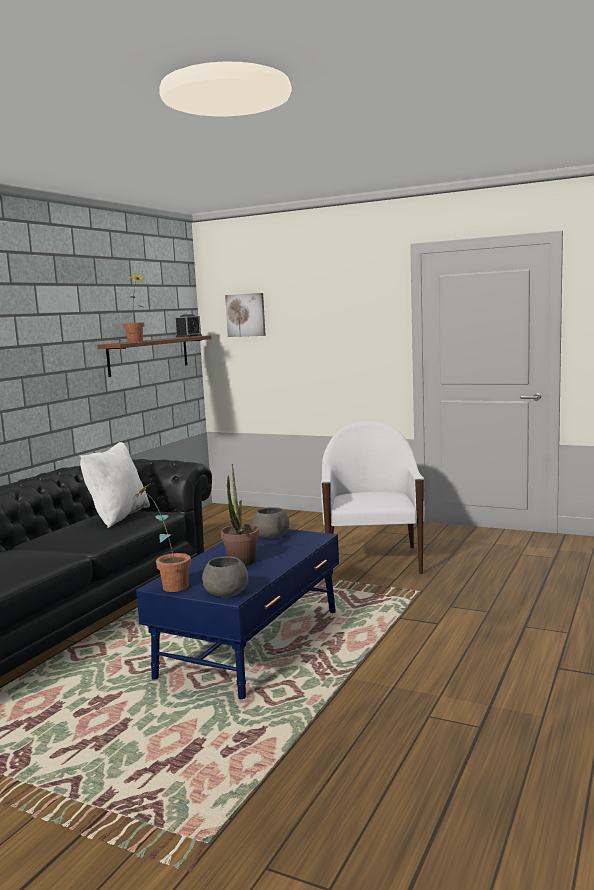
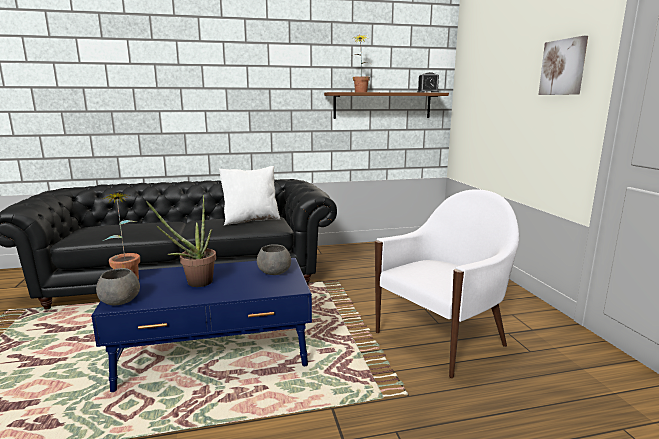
camera: 50 degrees right, 5 degrees up
(246, 315) = (479, 74): picture -> picture (563, 67)

